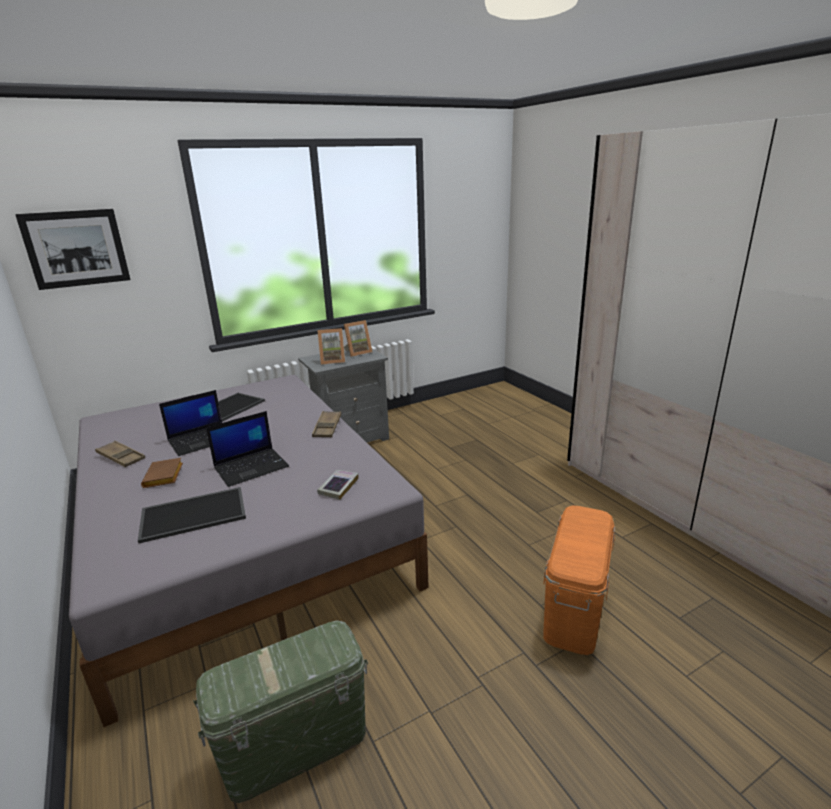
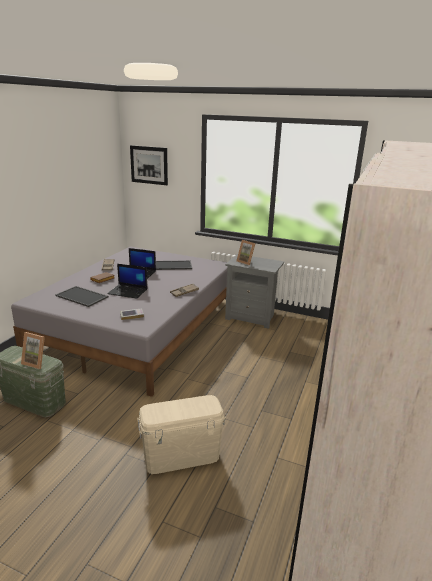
camera: 50 degrees right, 0 degrees up
(358, 352) = (268, 263): picture frame -> picture frame (37, 362)
(575, 609) = (181, 456): orange storage box -> beige storage box

